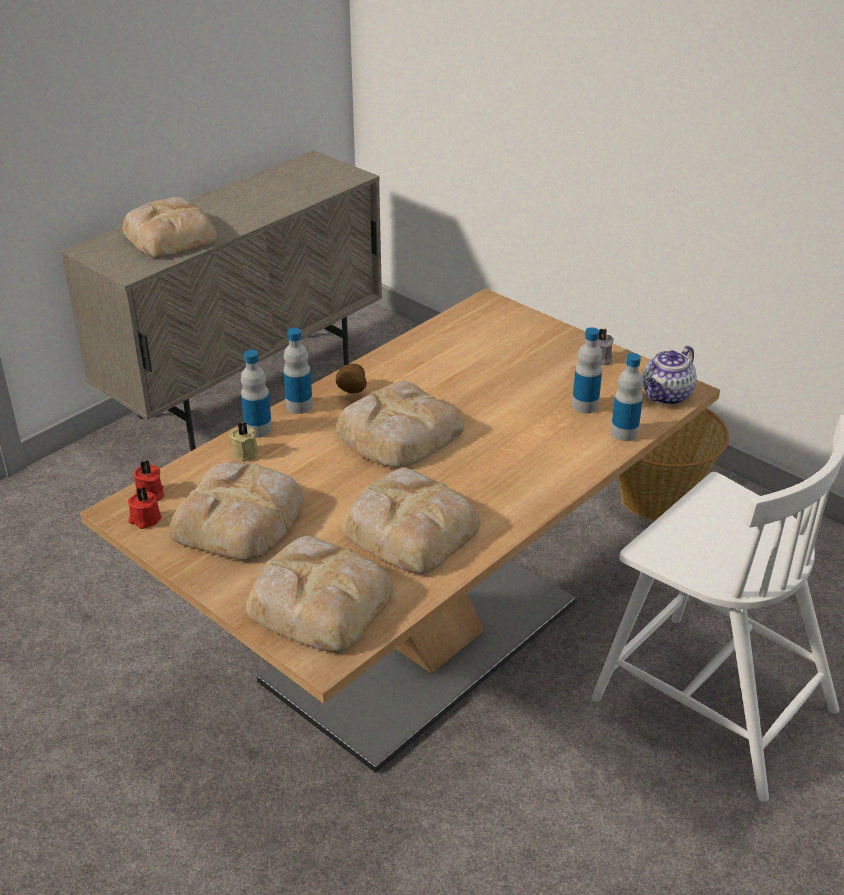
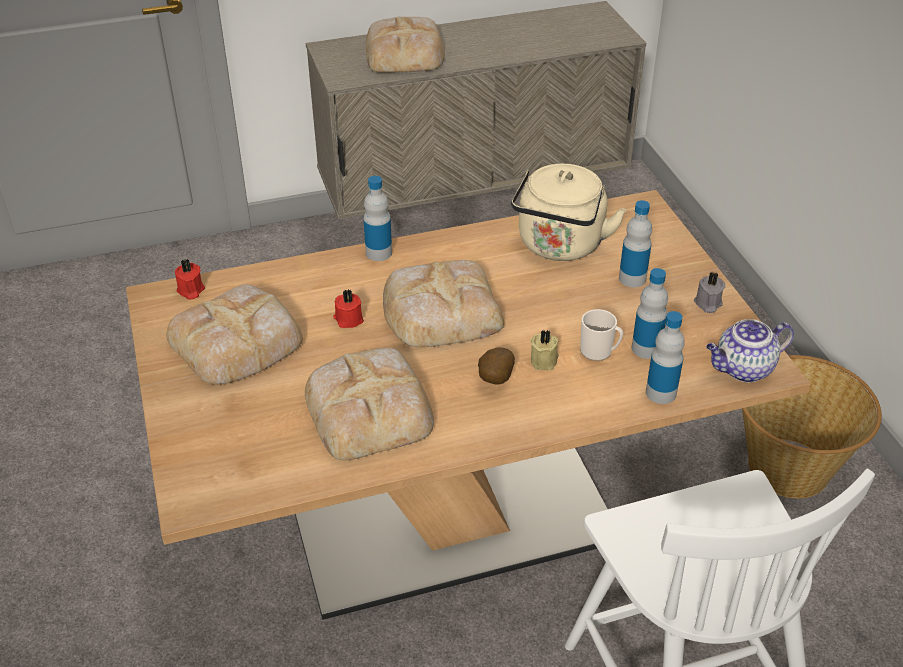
camera: 30 degrees right, 5 degrees up
(144, 519) = (166, 312): red candle -> red candle (348, 319)
(246, 452) = (297, 281): beige candle -> beige candle (545, 360)
(258, 429) = (325, 263): bottle -> bottle (632, 278)
(319, 600) = (233, 446): bread -> none
(351, 392) = (435, 255): potato -> potato (494, 380)
(449, 353) = (559, 246): none -> beige kettle
(552, 420) = (599, 352): none -> mug

